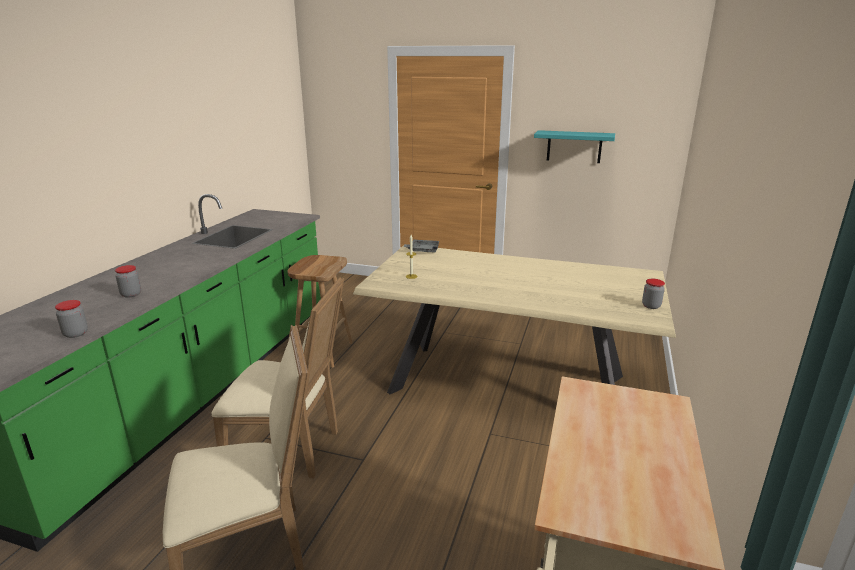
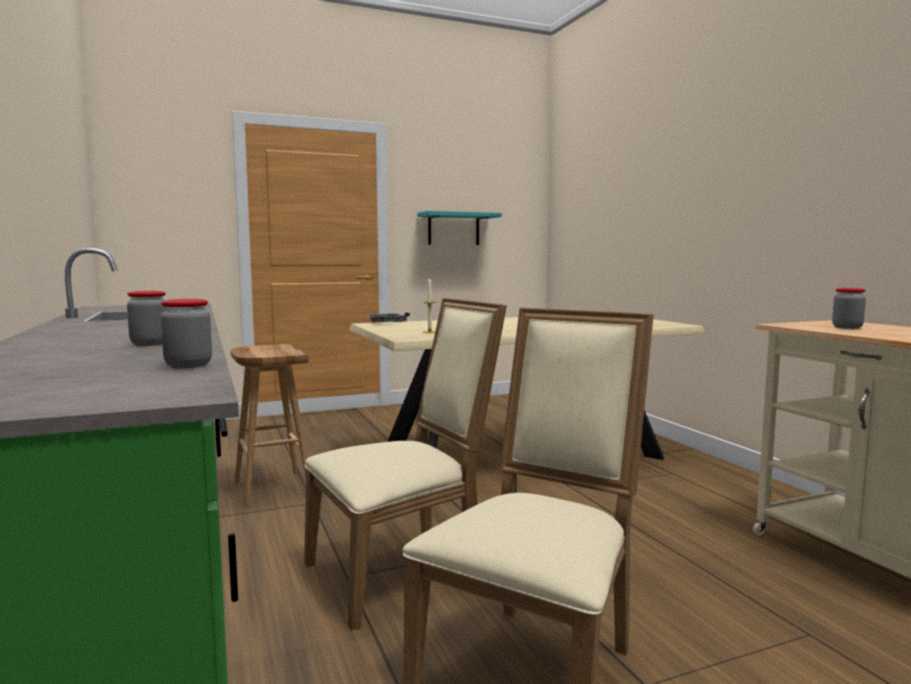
camera: 40 degrees left, 15 degrees down
(651, 306) = (657, 321): jar -> jar (847, 327)

